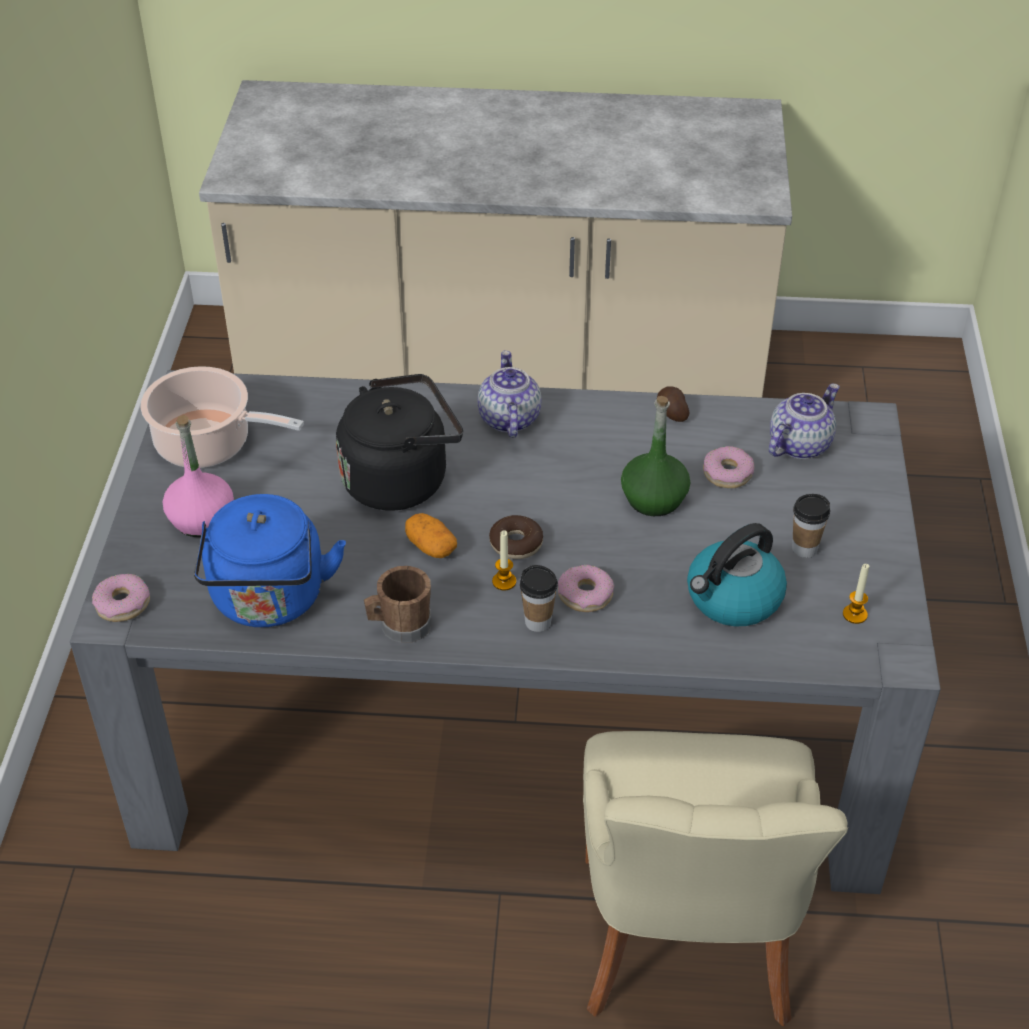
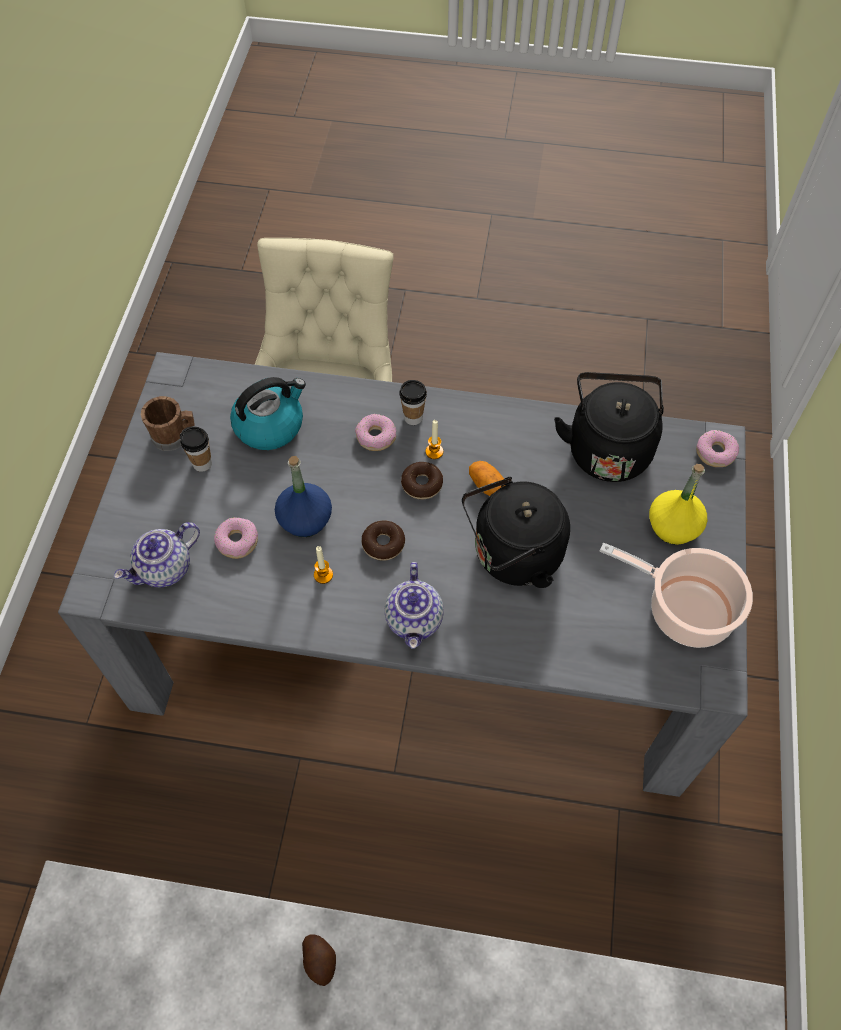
camera: 175 degrees left, 15 degrees up
(202, 520) = (673, 526): pink bottle -> yellow bottle
(269, 601) = (607, 447): blue kettle -> black kettle
(400, 626) = (511, 421): brown mug -> brown mug (174, 436)
(554, 481) = (383, 544): none -> donut
(654, 499) = (305, 519): green bottle -> blue bottle
(671, 413) = (265, 615): potato -> potato (320, 960)
(854, 614) = (188, 407): candle -> candle (323, 575)

